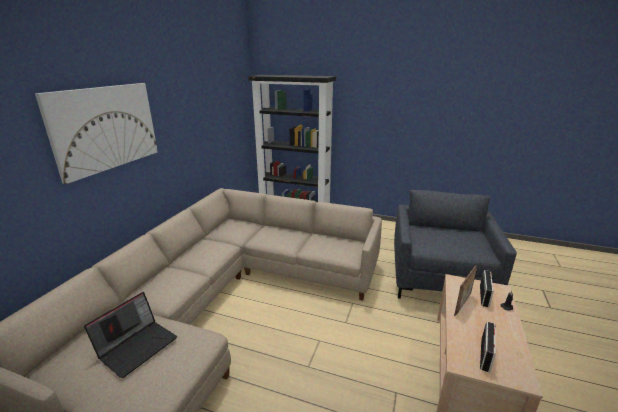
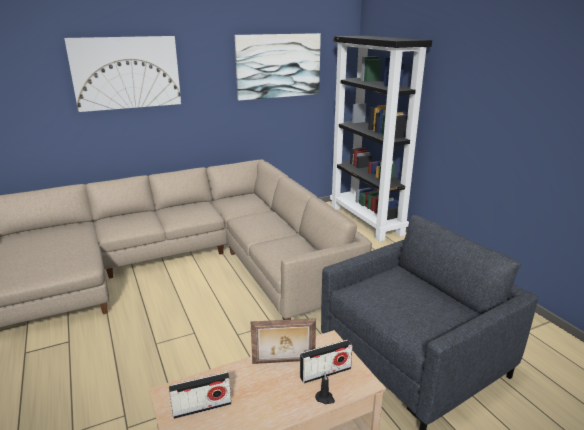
camera: 45 degrees right, 0 degrees up
(137, 346) = (53, 247): laptop -> none
(214, 104) = (278, 66): none -> picture

